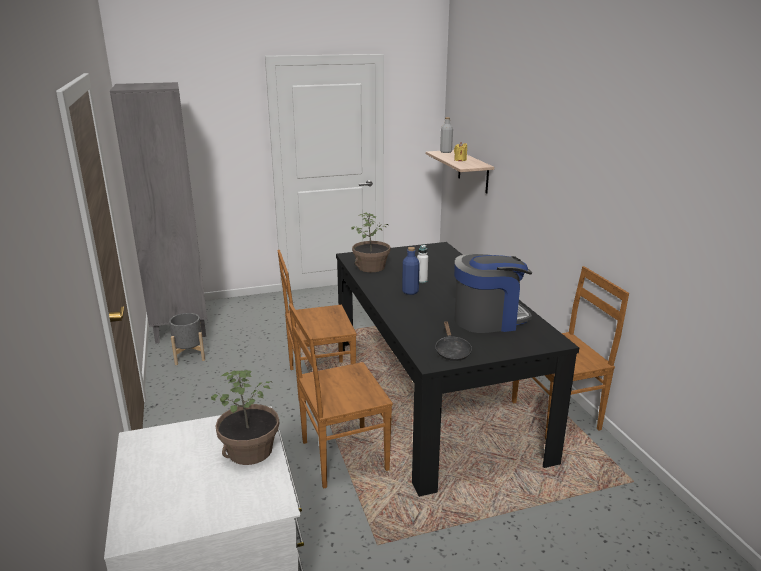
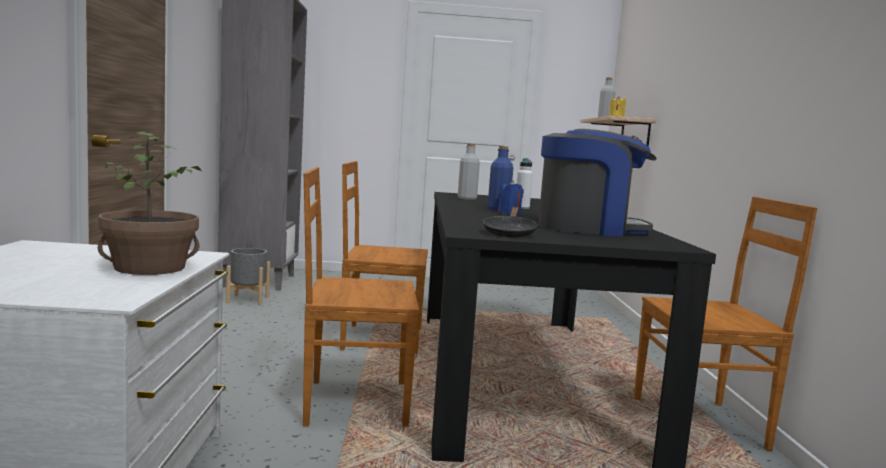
camera: 15 degrees right, 15 degrees down
(371, 267) = (467, 198): potted plant -> grey bottle
(422, 299) = (509, 213): none -> blue candle

